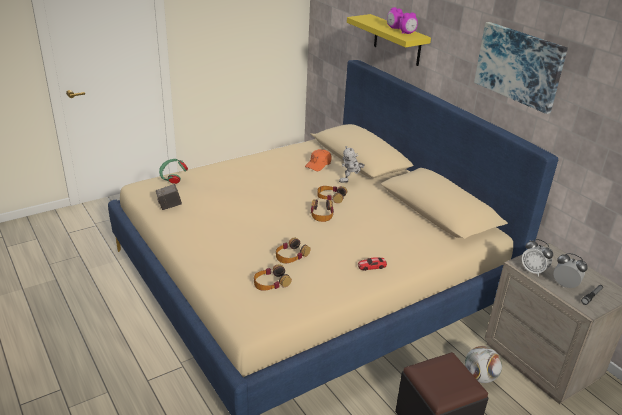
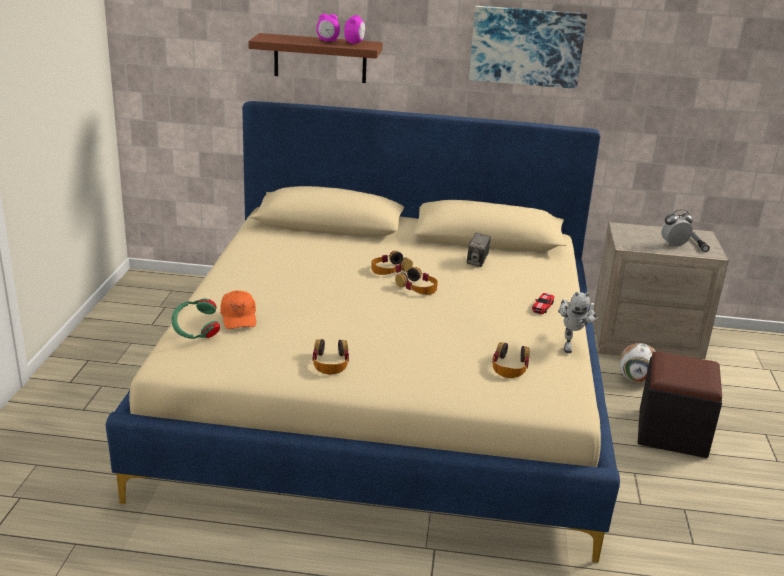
camera: 50 degrees left, 5 degrees down
(169, 206) = (260, 362): camera -> camera (477, 262)
(291, 255) = (473, 335): headphones -> headphones (330, 362)
(318, 164) = (309, 246): orange cap -> orange cap (239, 317)
(351, 181) = (372, 247): toy robot -> toy robot (570, 345)
(397, 40) = (320, 58): yellow shelf -> brown shelf
(533, 271) = (641, 246): alarm clock -> none

